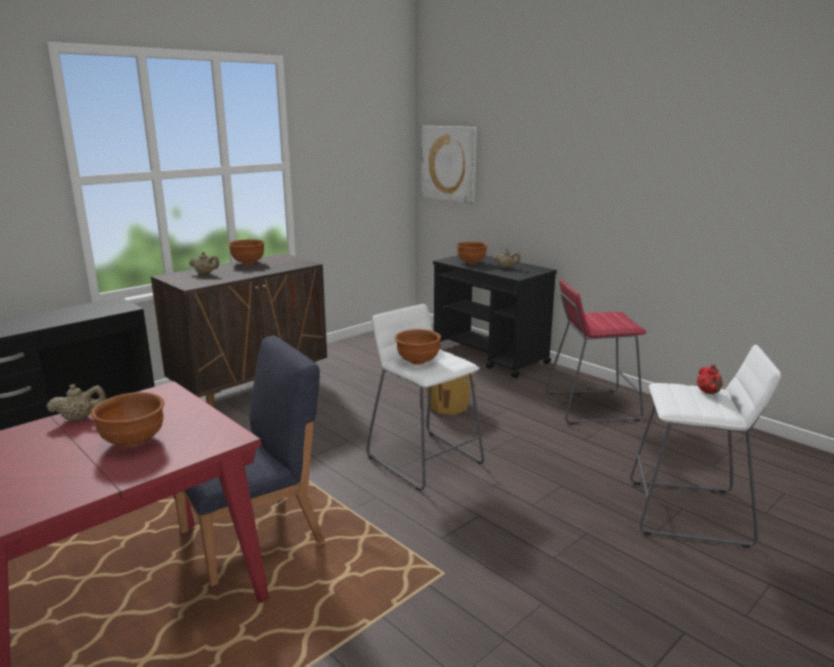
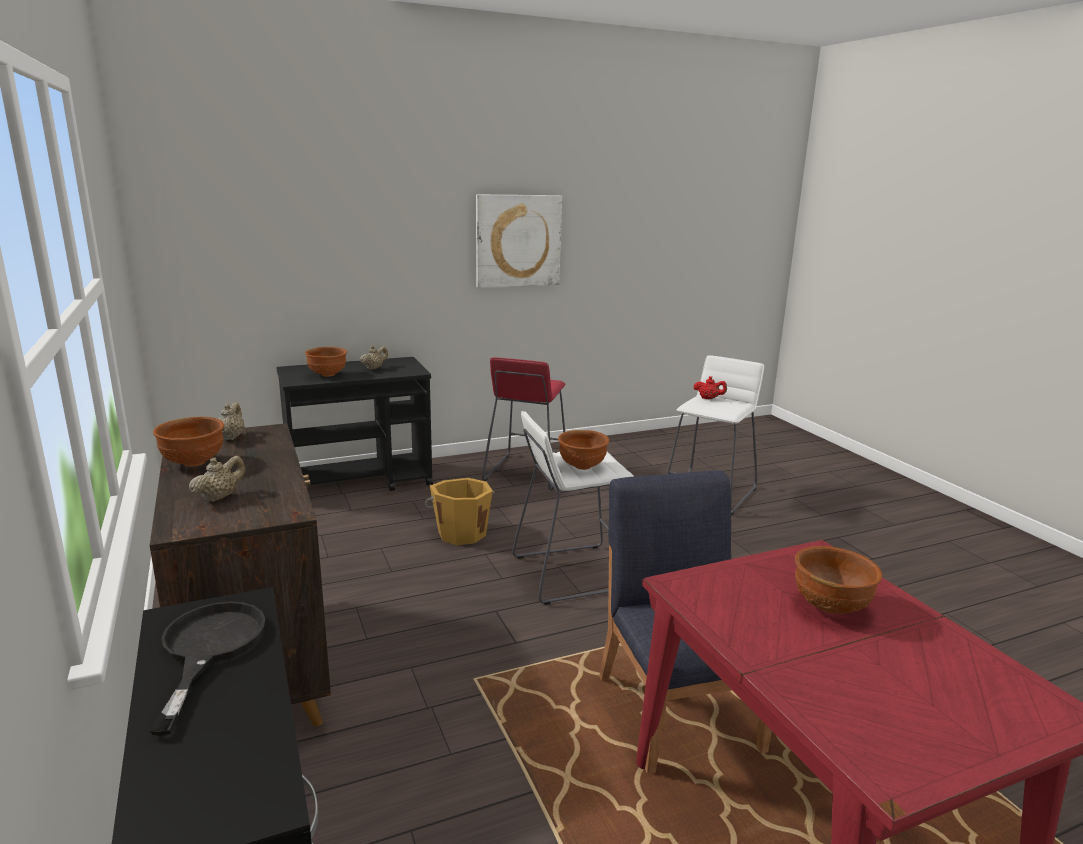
camera: 70 degrees left, 0 degrees up
(80, 418) = (757, 646): beige teapot -> beige teapot (231, 437)
(87, 311) = (208, 649): none -> black frying pan
(449, 163) = (211, 252): picture -> picture (518, 241)

